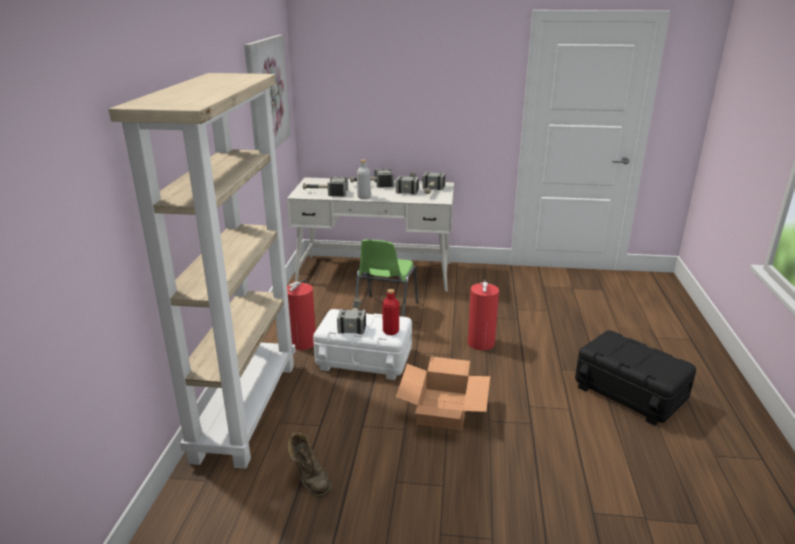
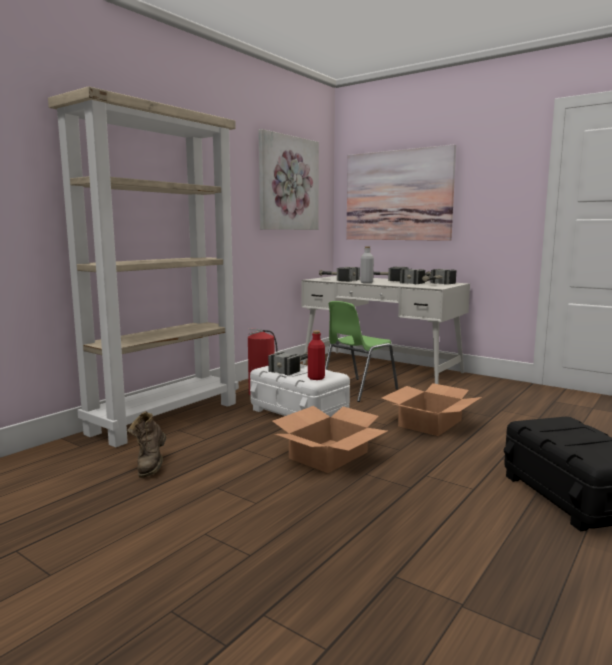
camera: 30 degrees right, 15 degrees down
(373, 93) = (398, 195): none -> picture
(481, 342) = (430, 423): fire extinguisher -> cardboard box

